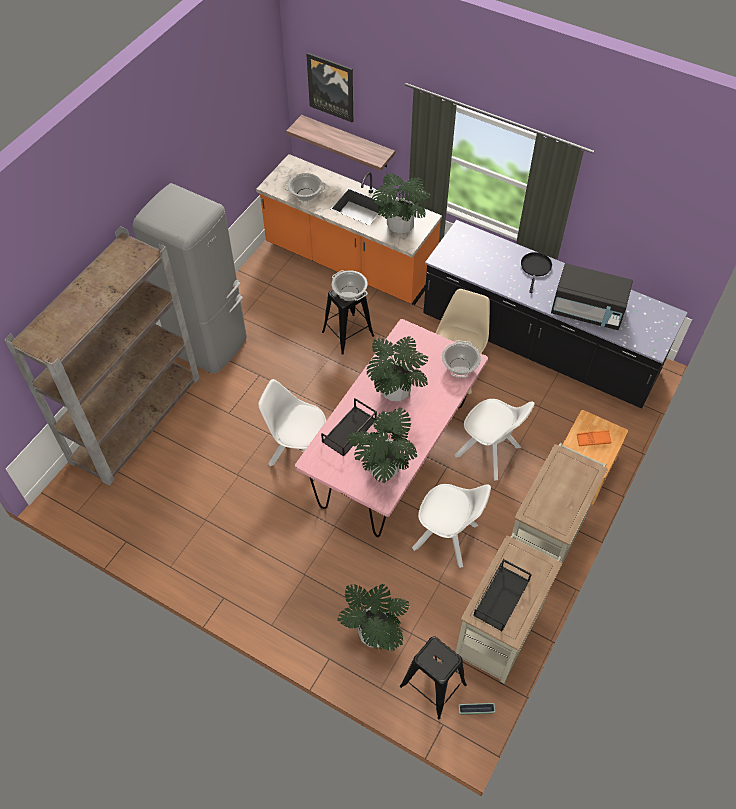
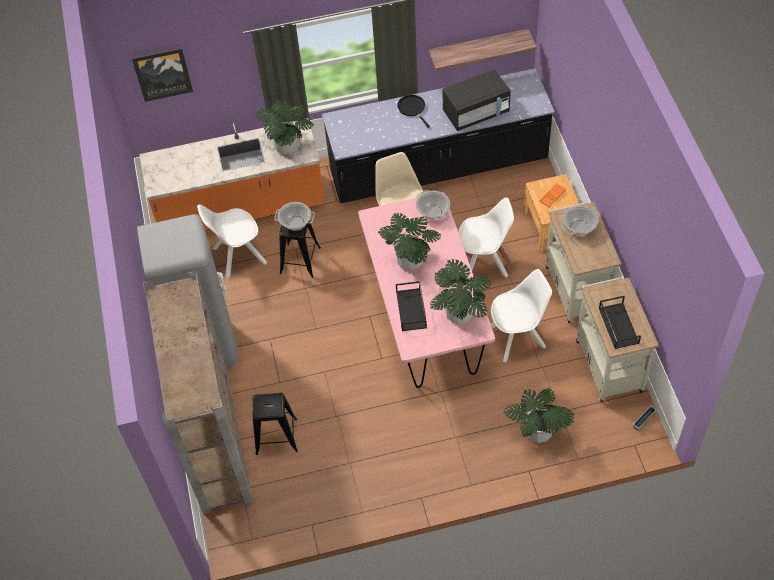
camera: 40 degrees left, 0 degrees up
(298, 452) = (360, 366): white chair -> white chair (238, 256)
(305, 195) = (191, 175): cooking pot -> cooking pot (579, 227)
(347, 142) = (190, 110): shelf -> shelf (478, 47)
(432, 685) = (604, 429): black stool -> black stool (276, 436)

